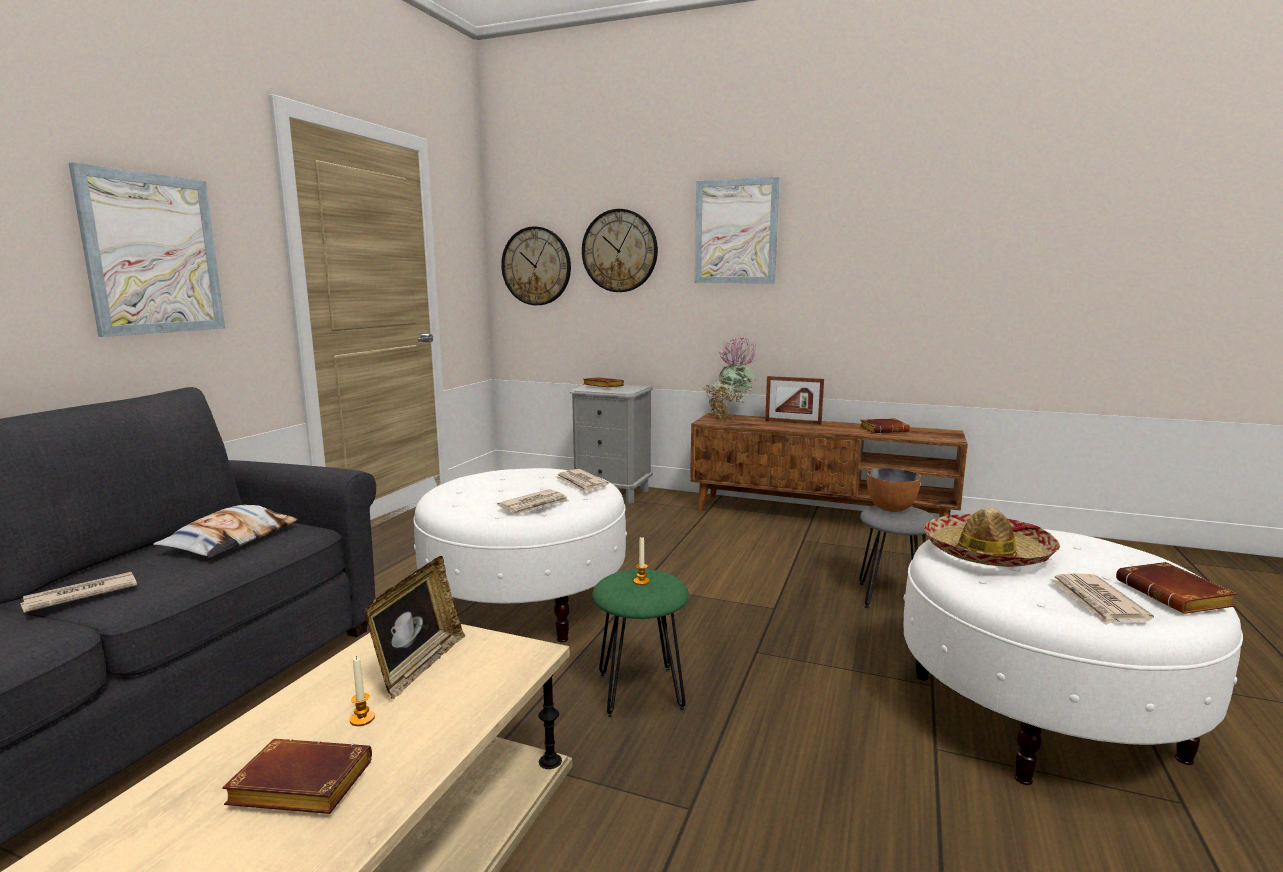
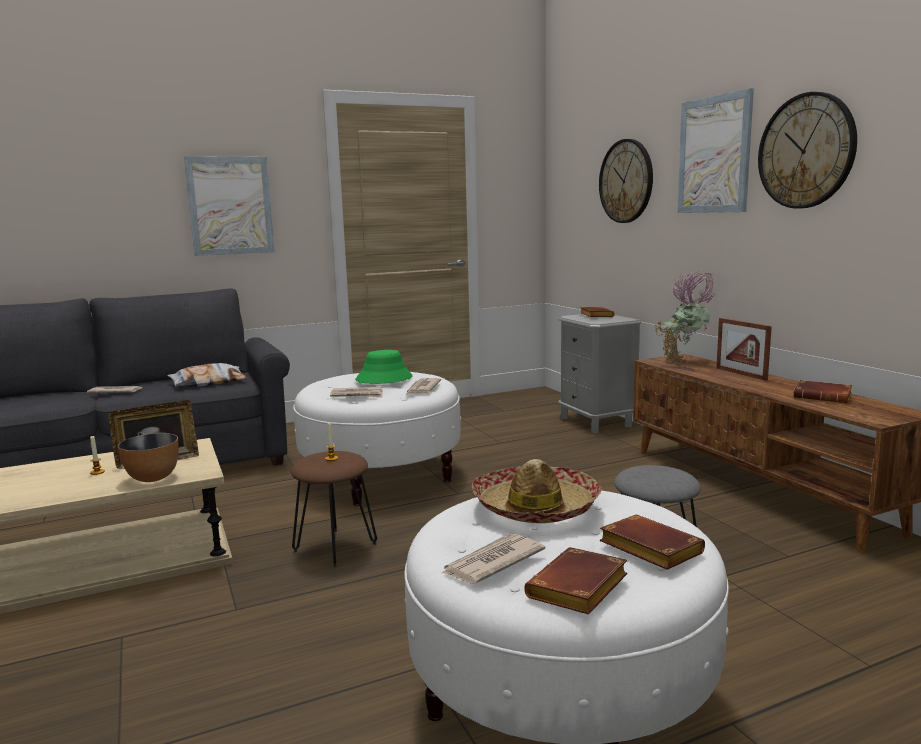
camera: 45 degrees right, 0 degrees up
(297, 787) = (35, 485): brown book -> brown book (647, 549)
(505, 482) = (384, 379): none -> green hat
(536, 266) = (573, 199): wall clock -> wall clock (806, 151)
(640, 691) = (335, 547): green stool -> brown stool
(891, 509) = (656, 471): bowl -> bowl (152, 478)

